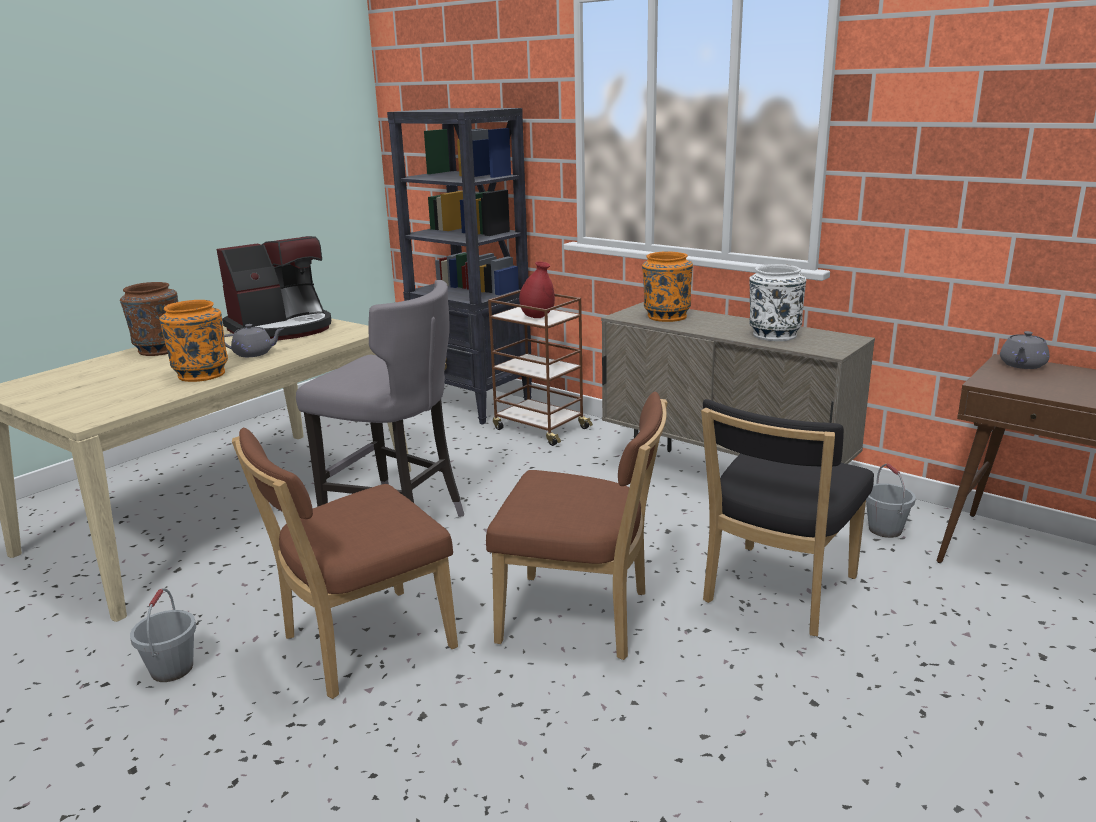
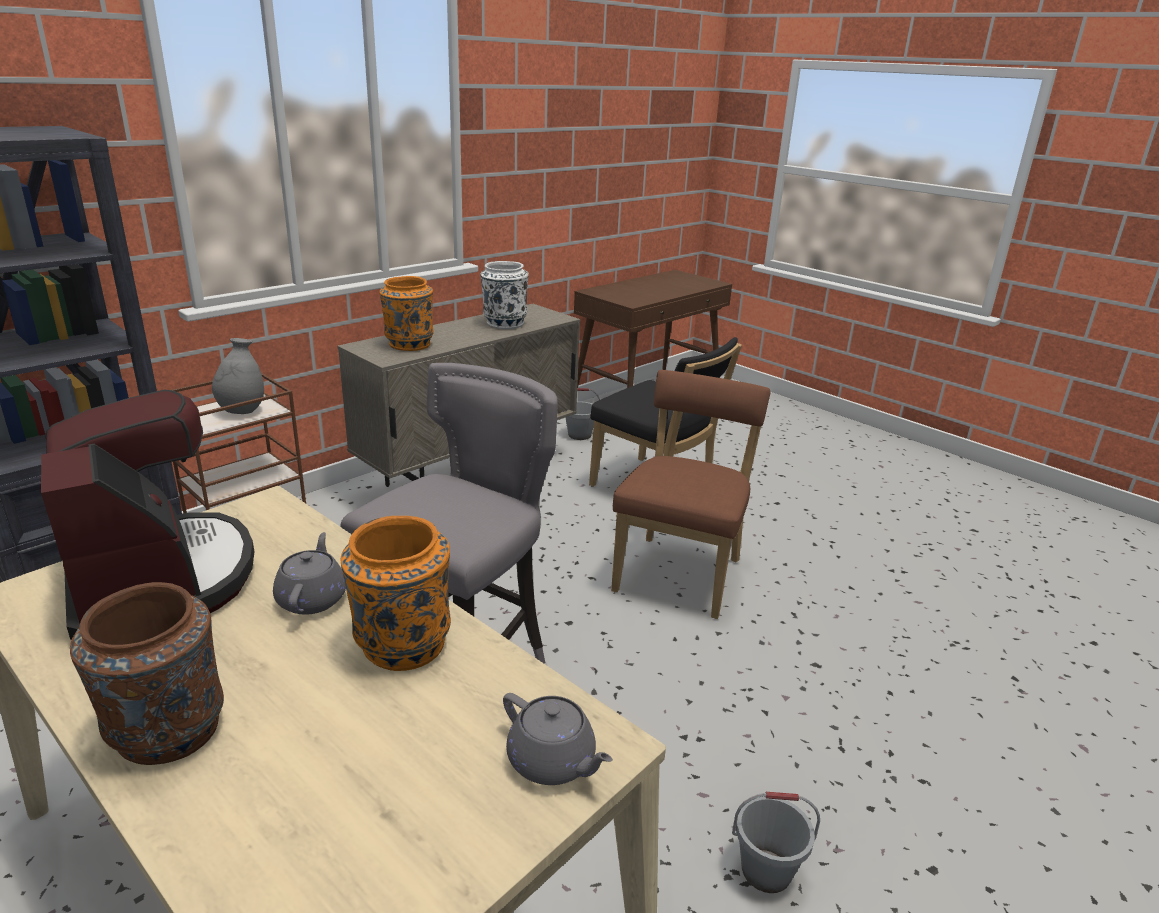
camera: 85 degrees left, 5 degrees up
(361, 645) = (717, 704): brown chair -> none
(537, 316) = (242, 411): red vase -> grey vase
(1022, 365) = (602, 291): grey teapot -> grey teapot (552, 761)

